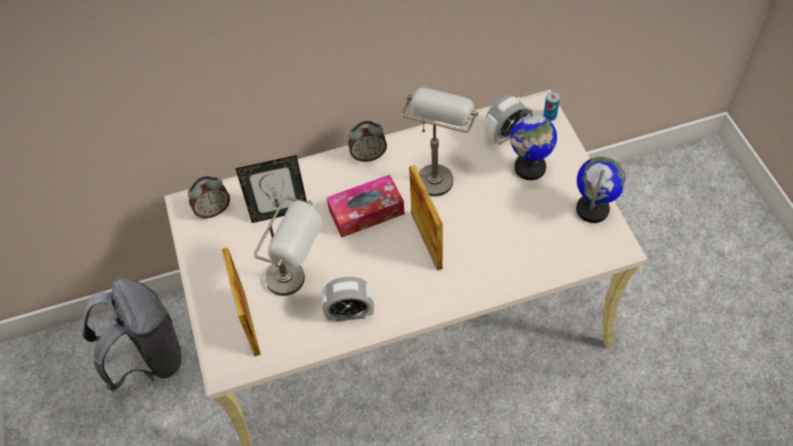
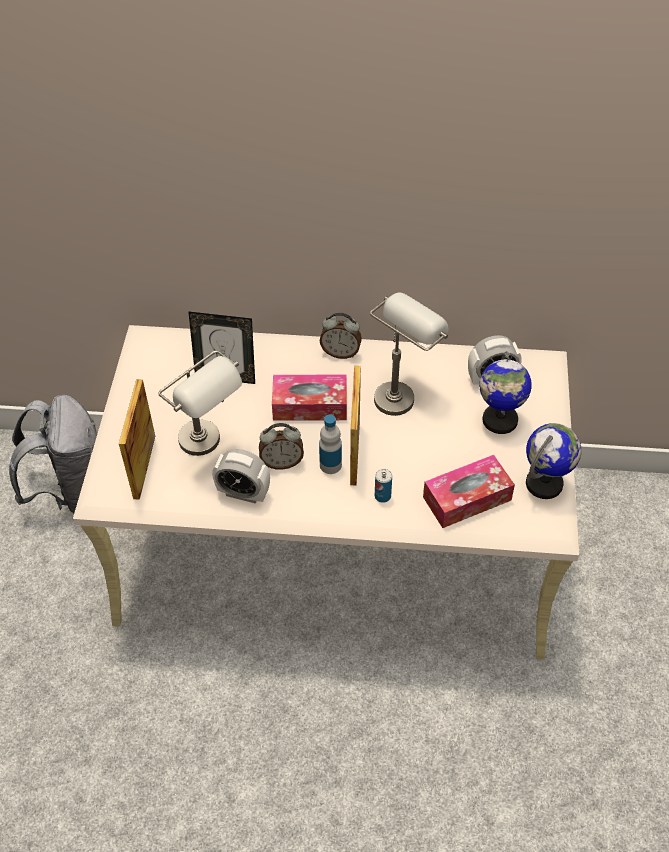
camera: 20 degrees right, 5 degrees down
(213, 210) = (165, 353): alarm clock -> alarm clock (282, 462)
(411, 259) = (330, 465): none -> bottle
(538, 245) = (467, 498): none -> tissue box
(550, 116) = (549, 377): can -> can (382, 496)

